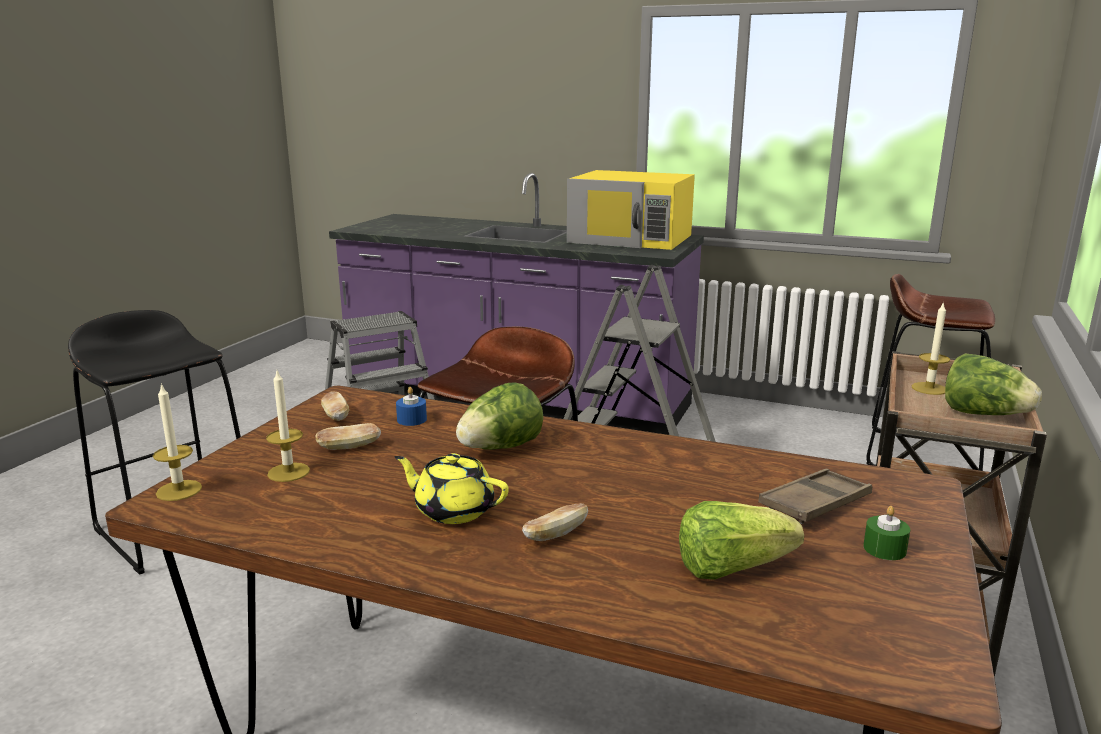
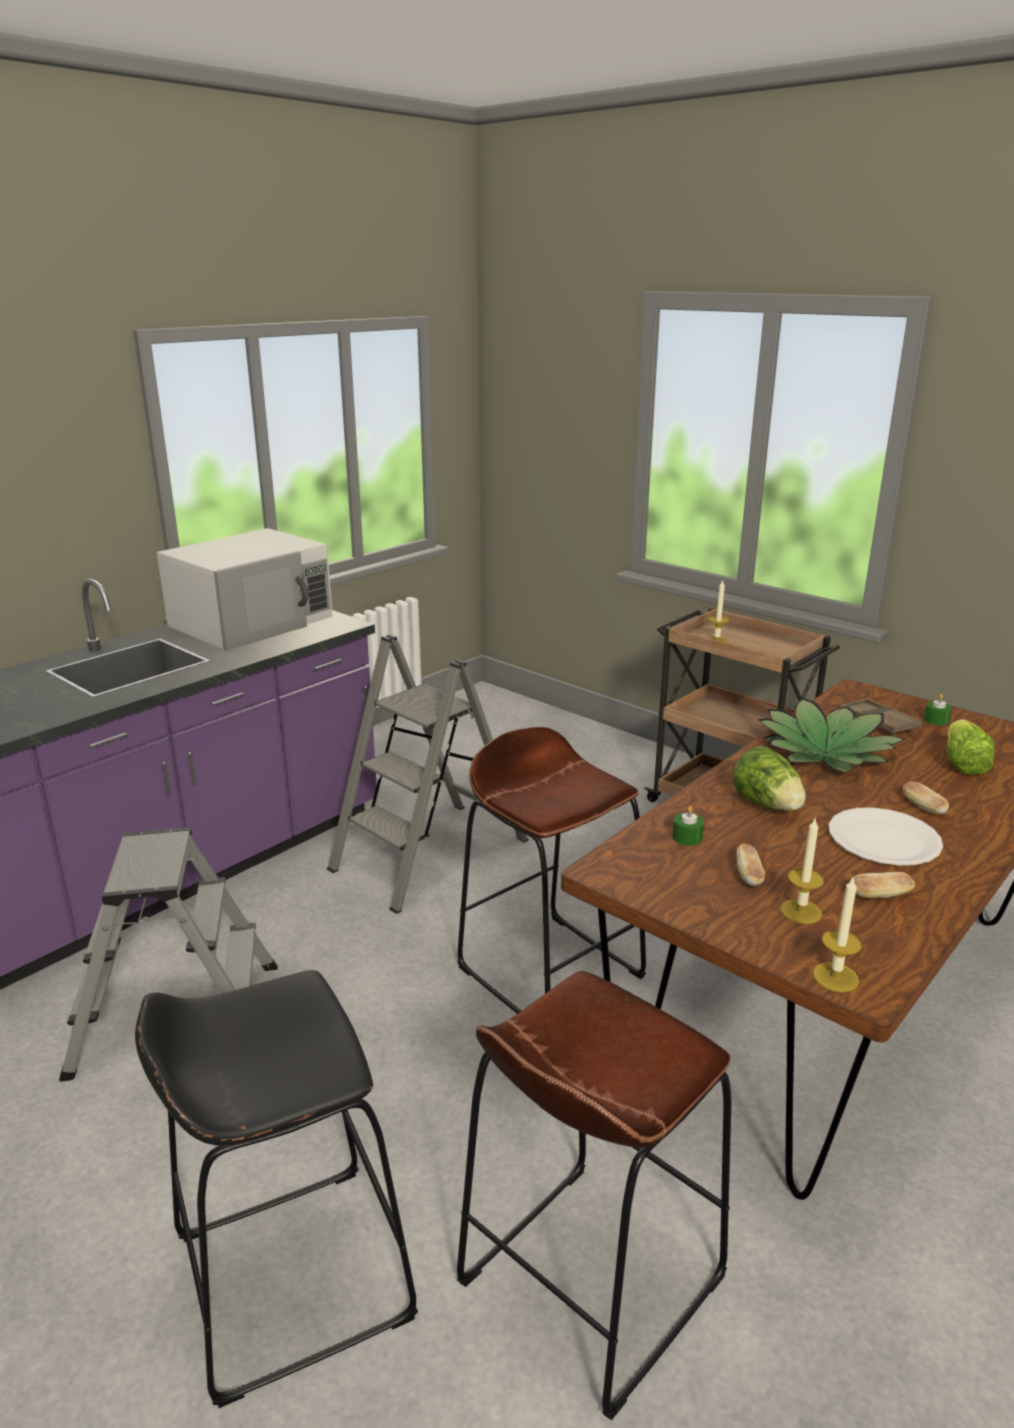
camera: 70 degrees left, 5 degrees up
(336, 416) = (663, 877): bread -> bread (879, 896)
(412, 419) = (687, 837): blue candle -> green candle
(453, 510) = (884, 840): yellow teapot -> white plate
(631, 238) = (253, 621): yellow microwave -> white microwave
(669, 472) = (825, 752): none -> potted plant
(920, 456) = (499, 718): brown stool -> brown stool (590, 1280)
(983, 414) = (768, 642): lettuce -> none

